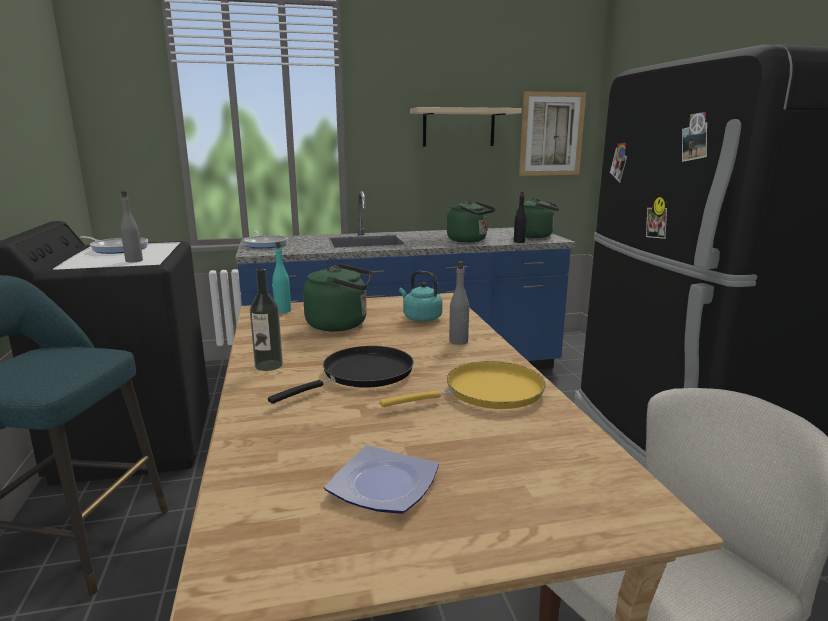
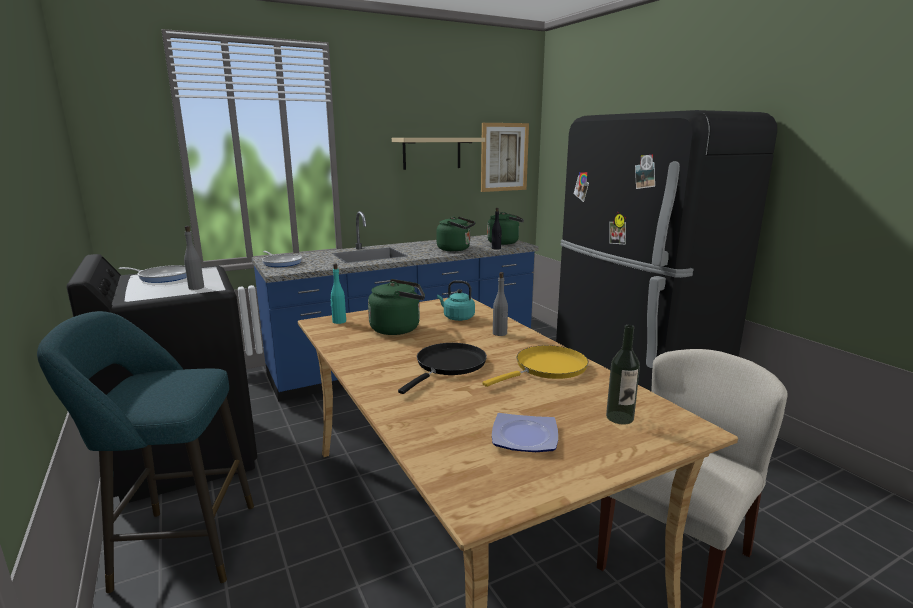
camera: 15 degrees left, 0 degrees up
(268, 365) = (369, 366): bottle -> bottle (619, 417)

